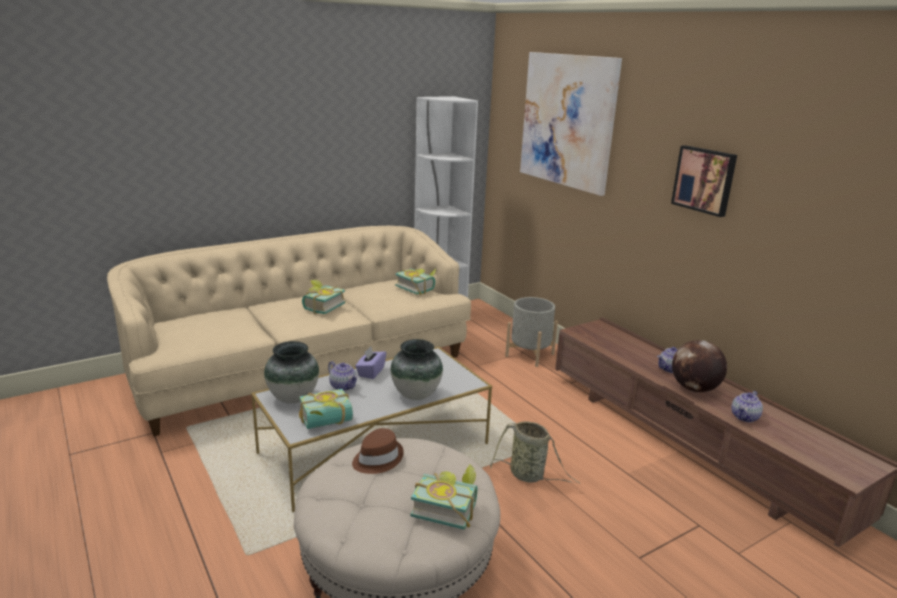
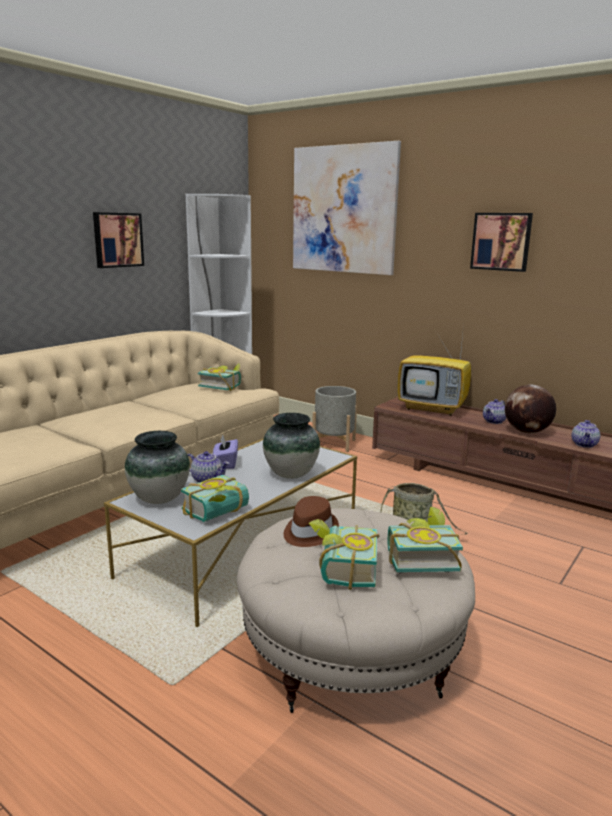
camera: 20 degrees left, 5 degrees down
(321, 307) = (132, 412): book -> book (341, 570)
(343, 143) = (117, 240): none -> picture
(619, 342) = (433, 409): none -> television

